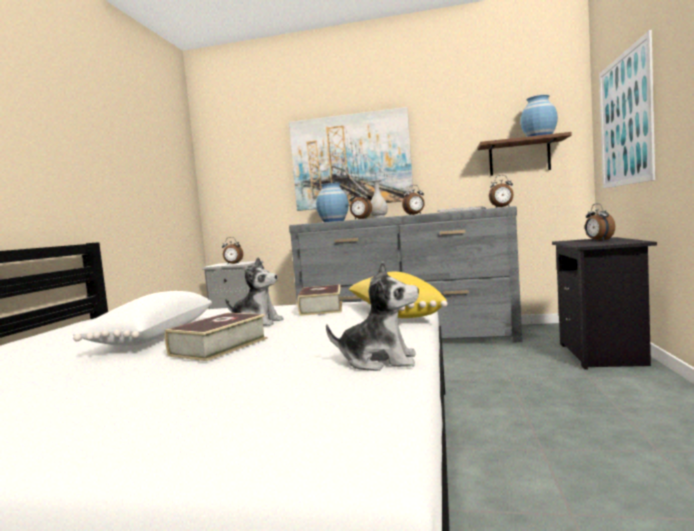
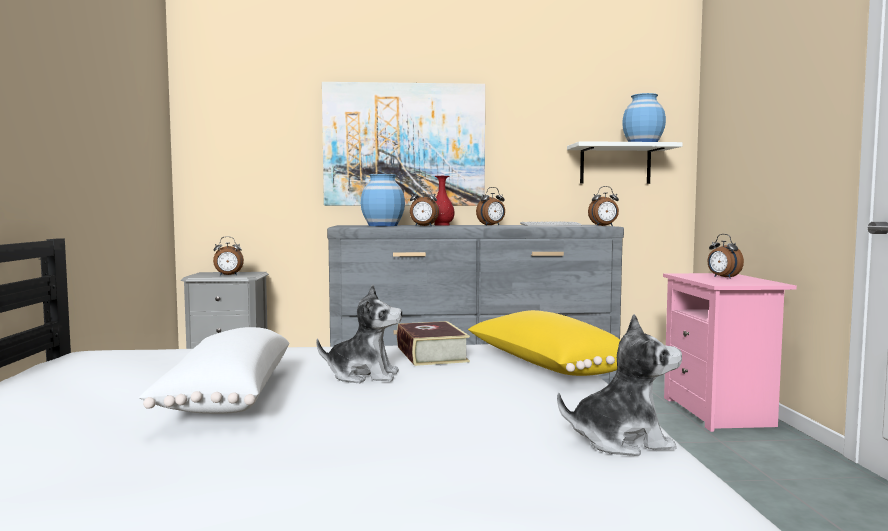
camera: 15 degrees left, 0 degrees up
(219, 347) = (361, 416): book -> none
(379, 217) = (442, 225): white vase -> red vase
(519, 157) = (615, 164): brown shelf -> white shelf
(603, 355) = (720, 413): black nightstand -> pink nightstand
(624, 120) = (752, 139): picture -> none

